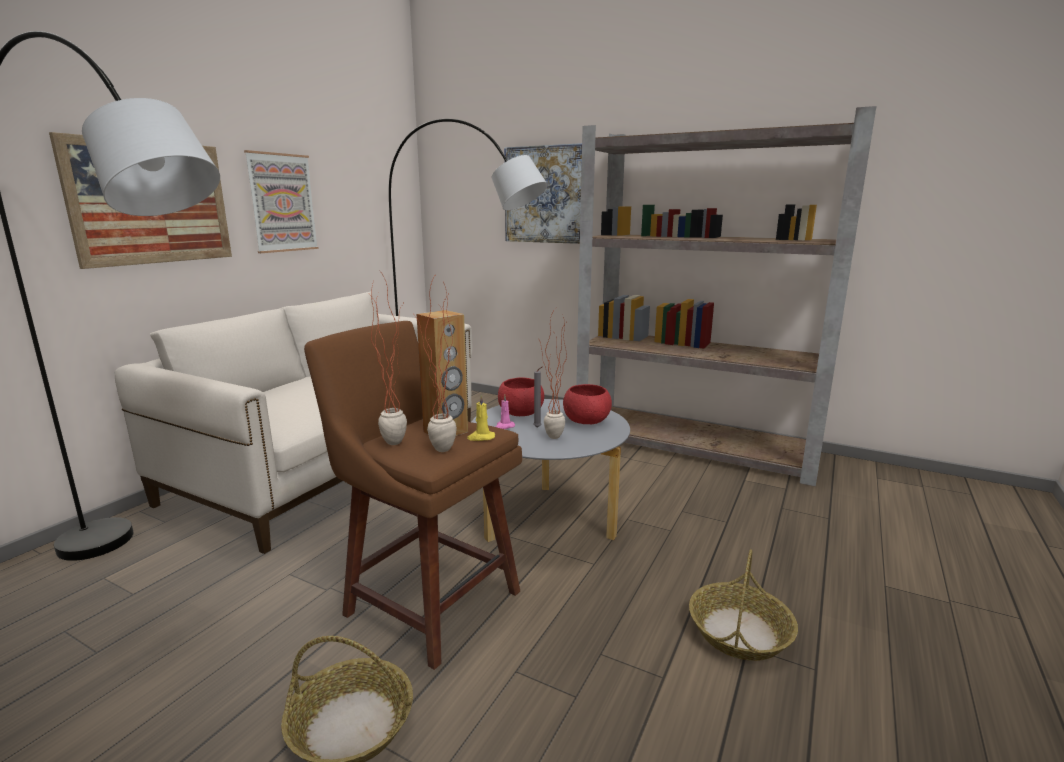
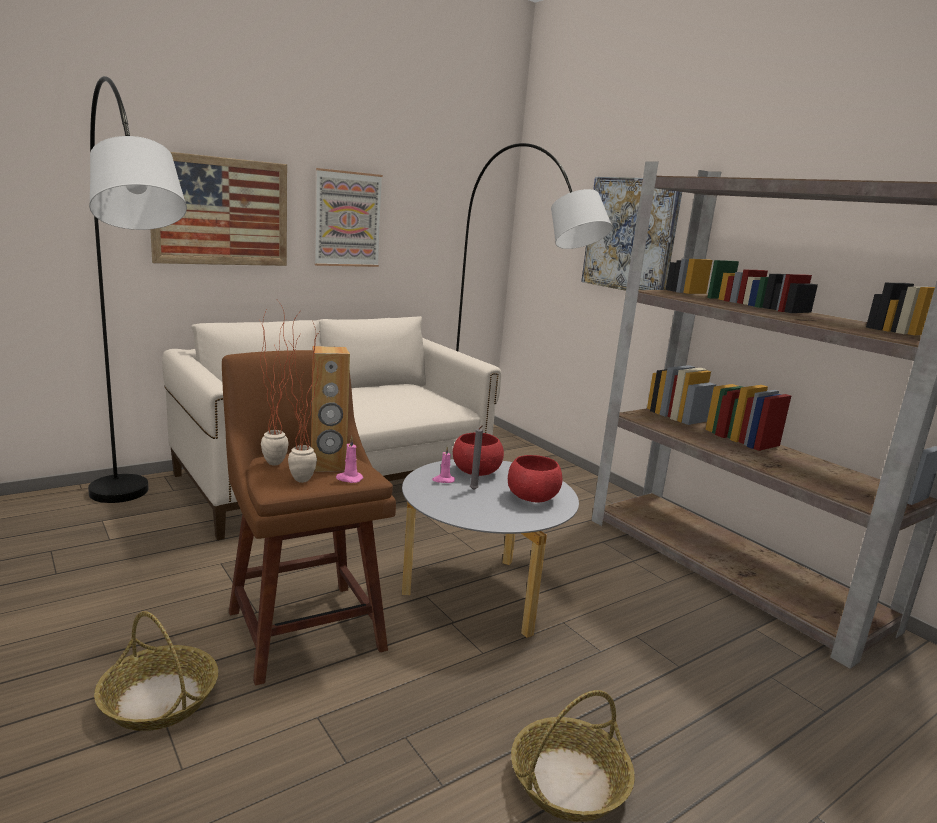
camera: 25 degrees right, 0 degrees up
(481, 437) = (349, 479): yellow candle -> pink candle
(550, 439) = (471, 505): potted plant -> none

